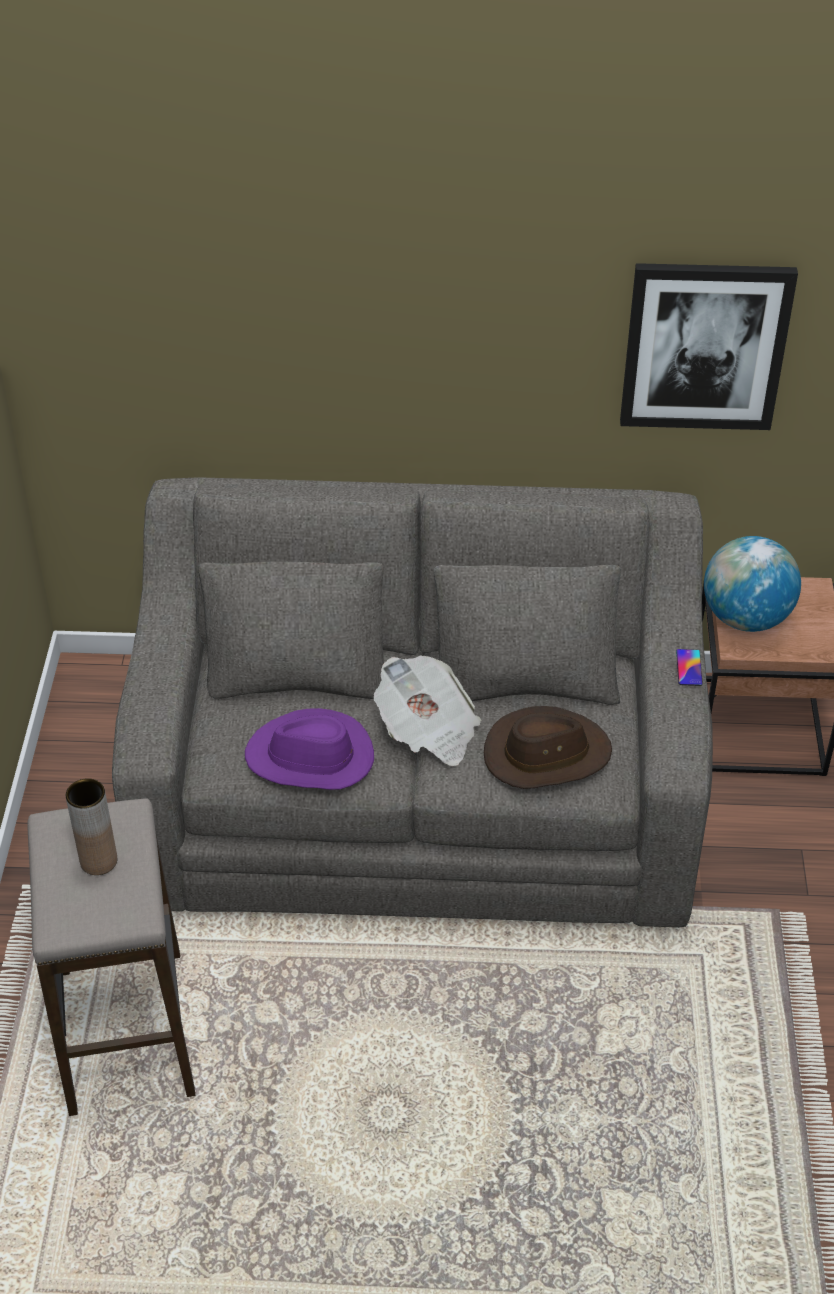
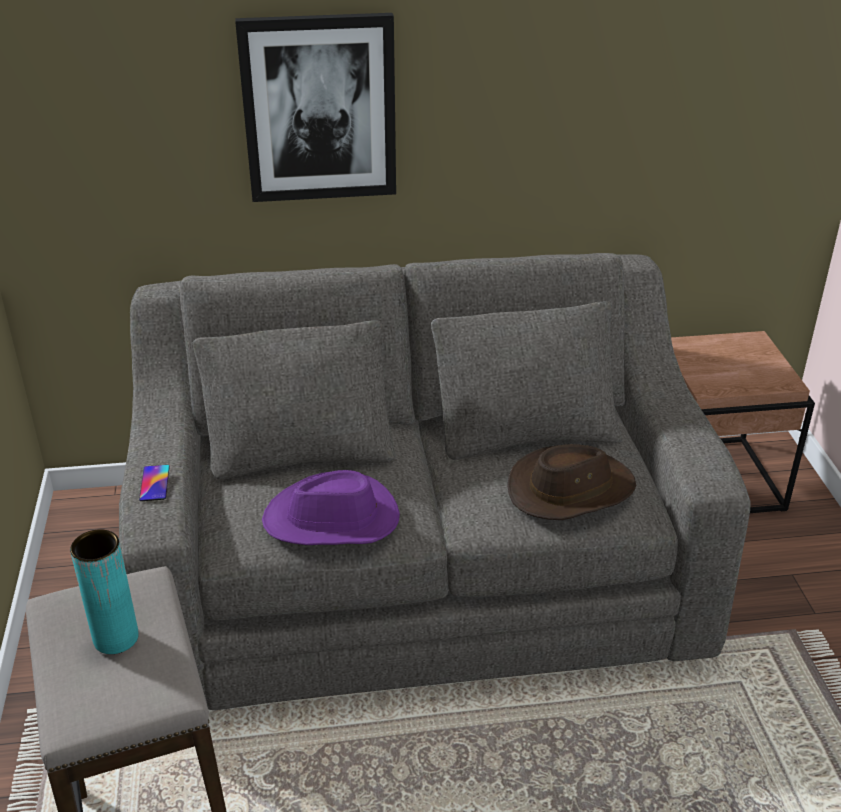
camera: 10 degrees left, 10 degrees down
(98, 861) = (116, 638): brown vase -> turquoise vase
(428, 730) = (446, 482): newspaper -> none
(689, 668) = (683, 399): phone -> phone (154, 483)
(705, 346) = (654, 99): picture -> picture (319, 109)
(745, 618) = (705, 366): globe -> none

